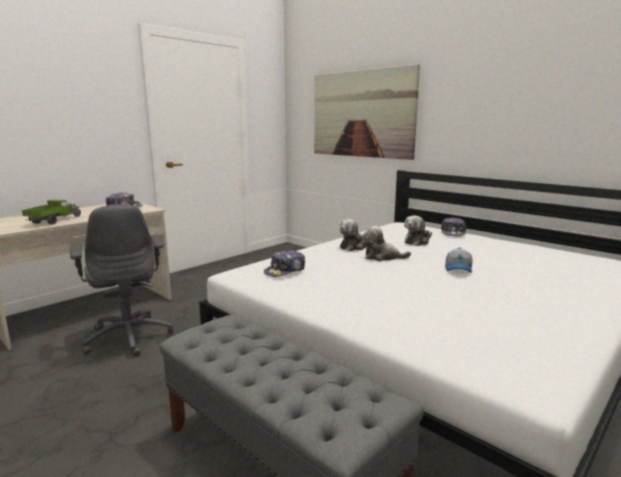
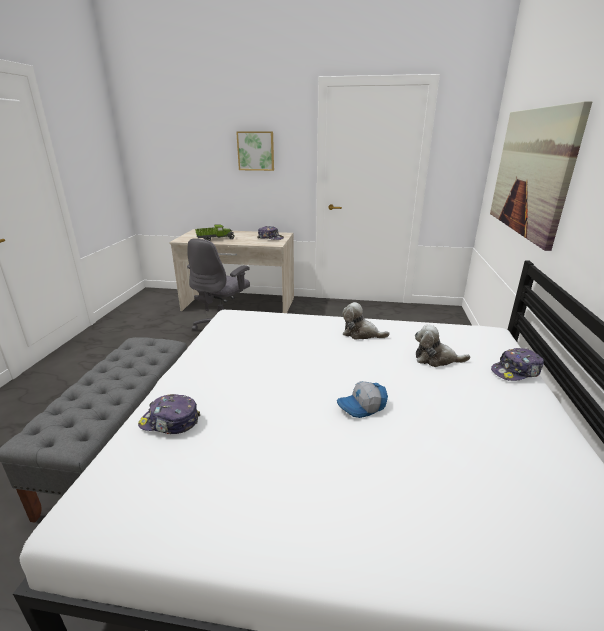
camera: 55 degrees right, 10 degrees up
(68, 101) = (256, 151): none -> picture
(285, 271) = (253, 327): cap -> cap (169, 422)
(382, 257) = (347, 355): plush toy -> none

